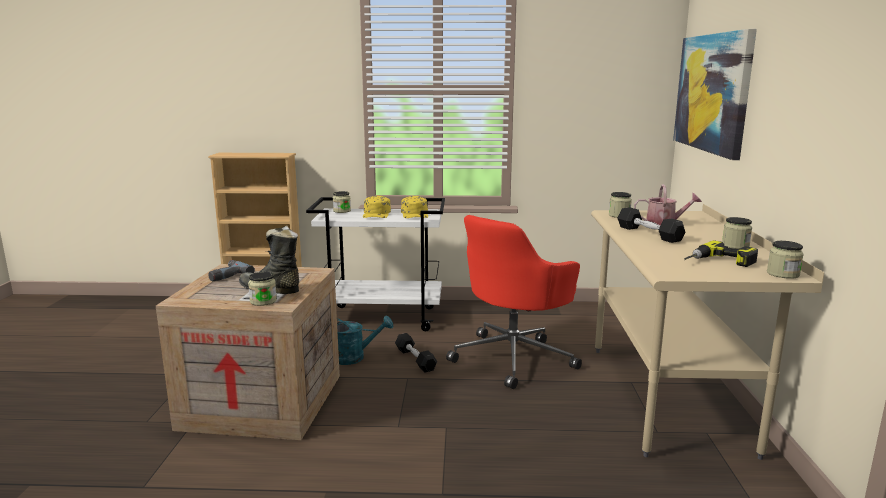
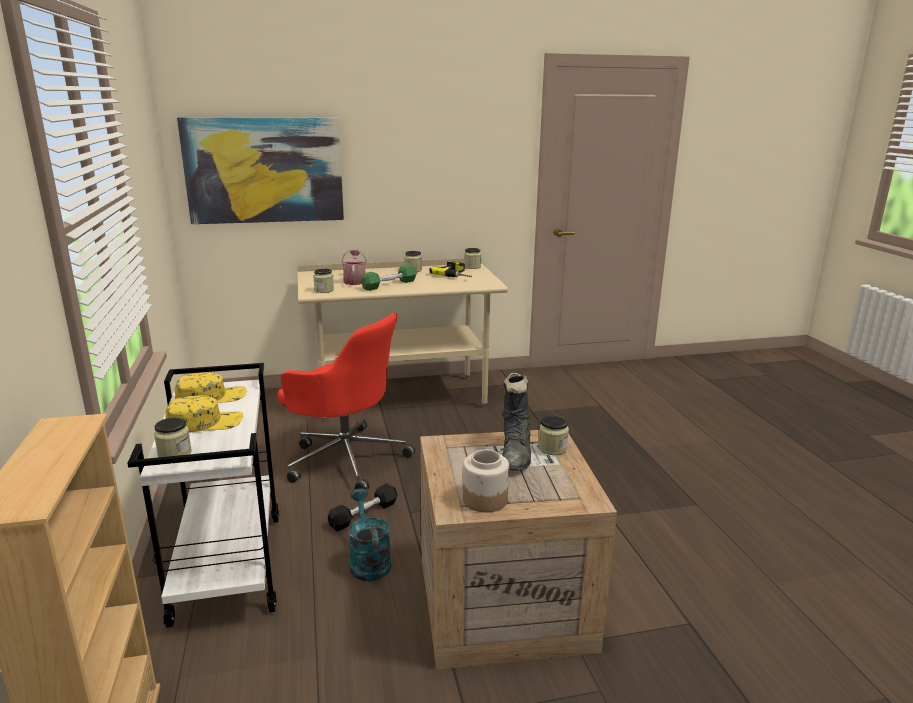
camera: 105 degrees left, 5 degrees up
(226, 275) = (485, 499): power drill -> jar
(649, 234) = (389, 285): black dumbbell -> green dumbbell

